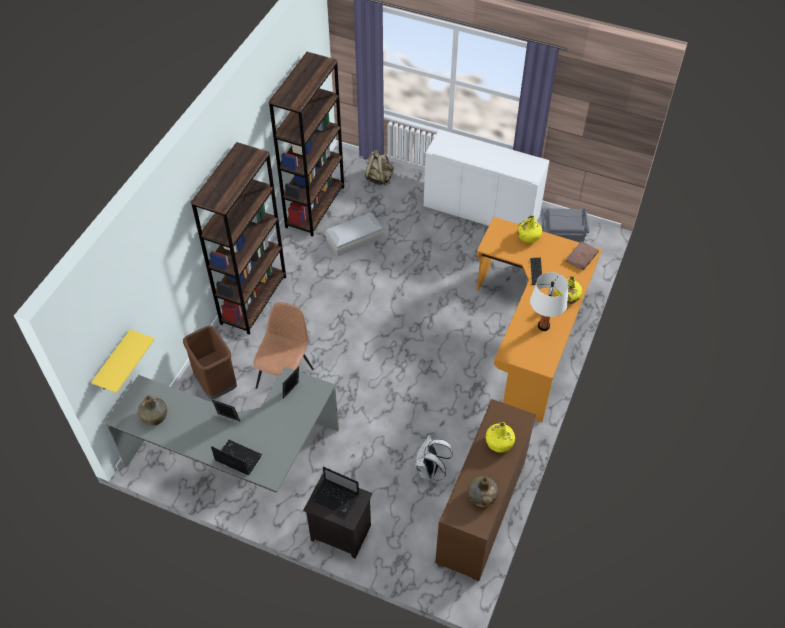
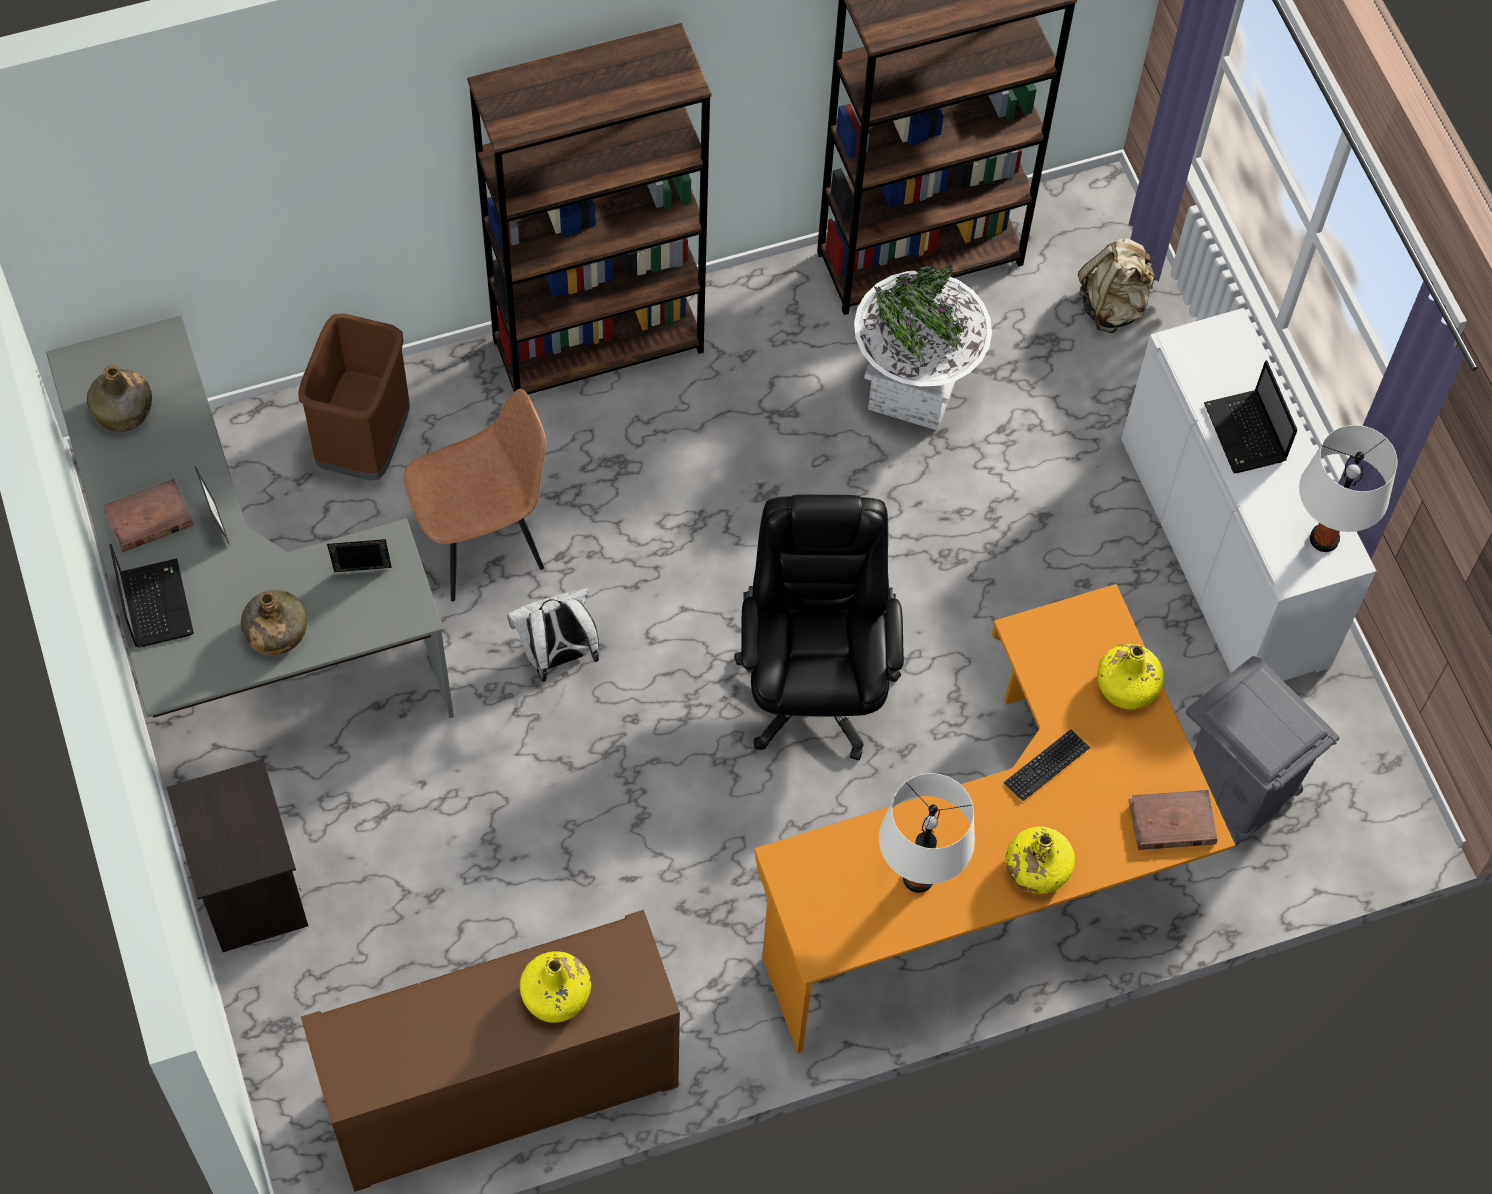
camera: 45 degrees right, 10 degrees up
(114, 362) = (117, 262): yellow shelf -> none
(203, 437) = (148, 519): none -> brown book
(336, 498) = (235, 820): laptop -> laptop (1246, 434)
(355, 239) = (913, 391): white storage box -> white planter
(425, 330) = (814, 686): none -> black office chair
(430, 471) = (507, 936): white backpack -> white backpack (557, 656)
(481, 496) = (413, 1049): green bottle -> green bottle (276, 632)
(528, 163) = (1324, 539): none -> white table lamp

